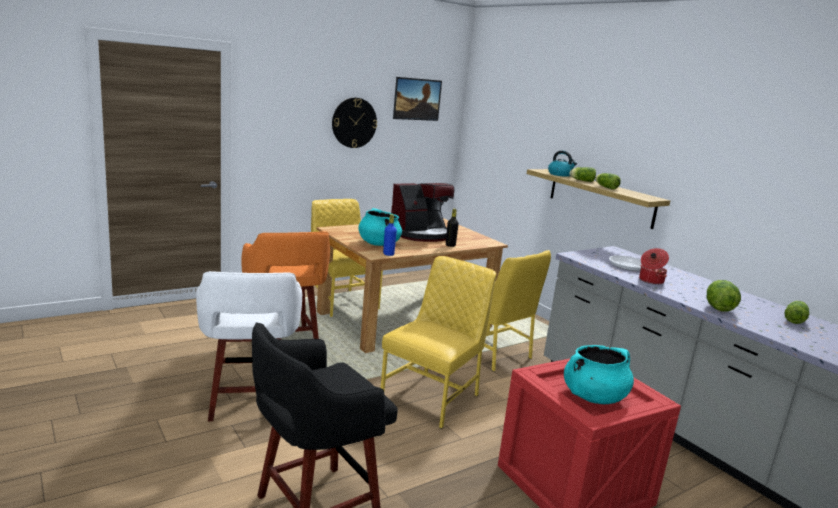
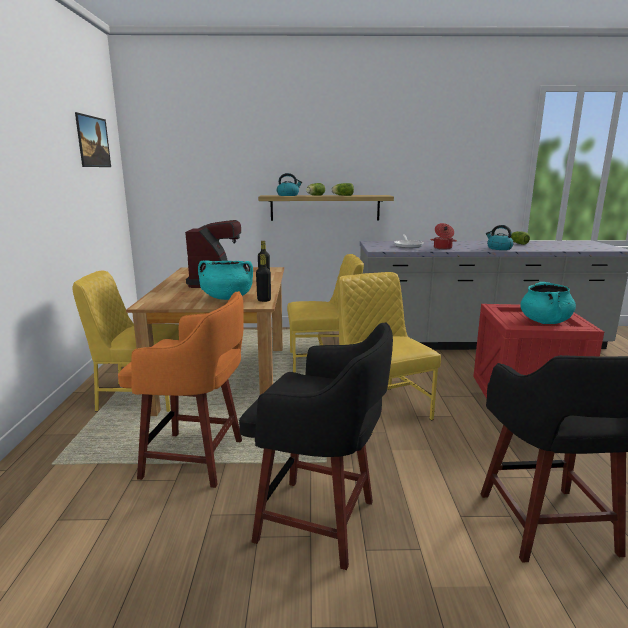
camera: 55 degrees left, 0 degrees up
(249, 402) = (320, 522): white stool -> black stool
(354, 122) = (55, 174): wall clock -> none
(388, 254) = (264, 300): blue bottle -> black bottle
(718, 308) = (499, 248): lettuce -> kettle

